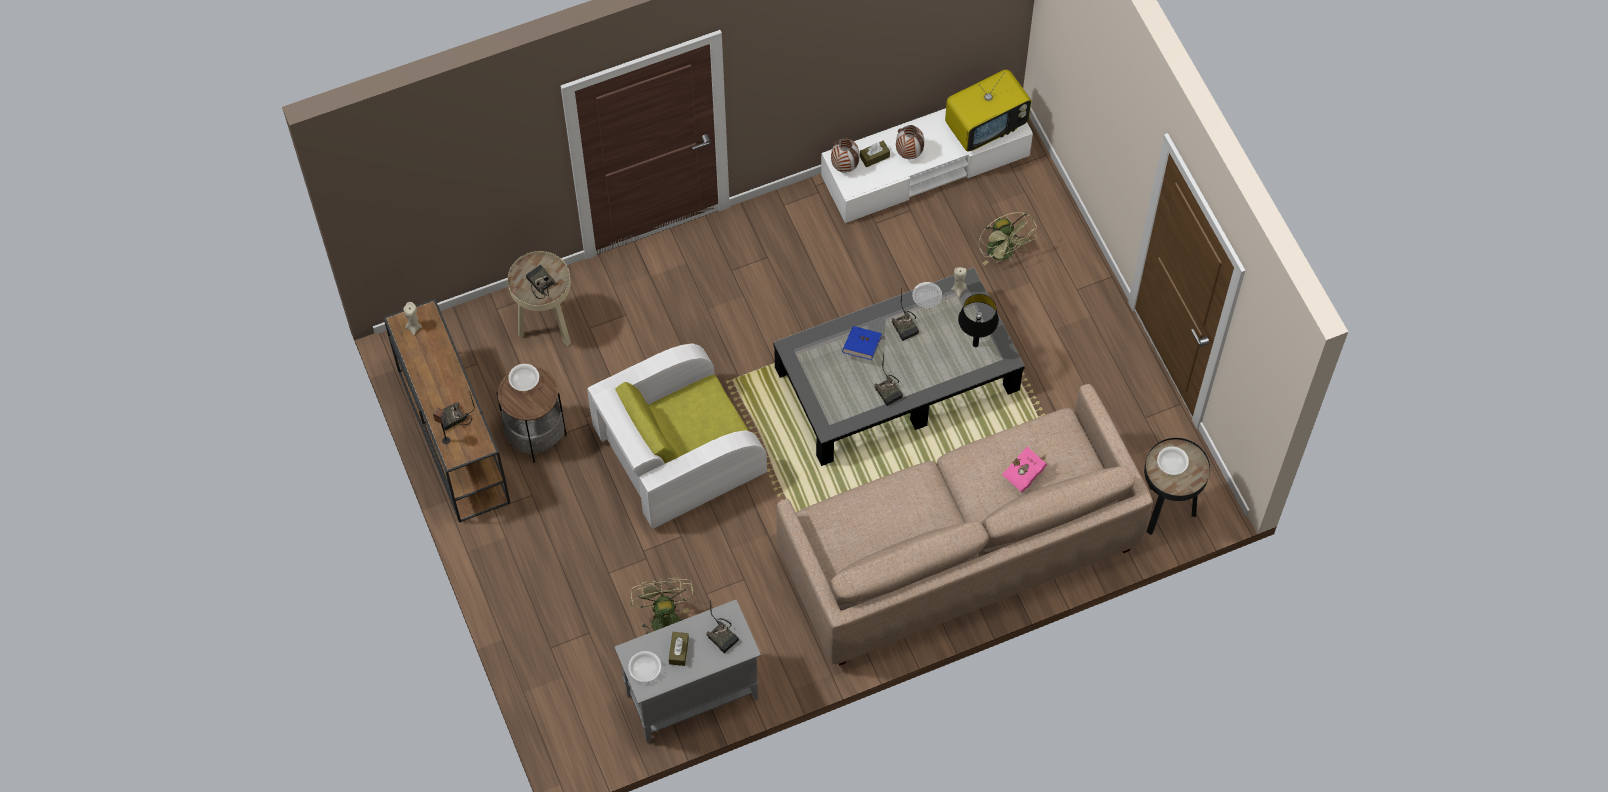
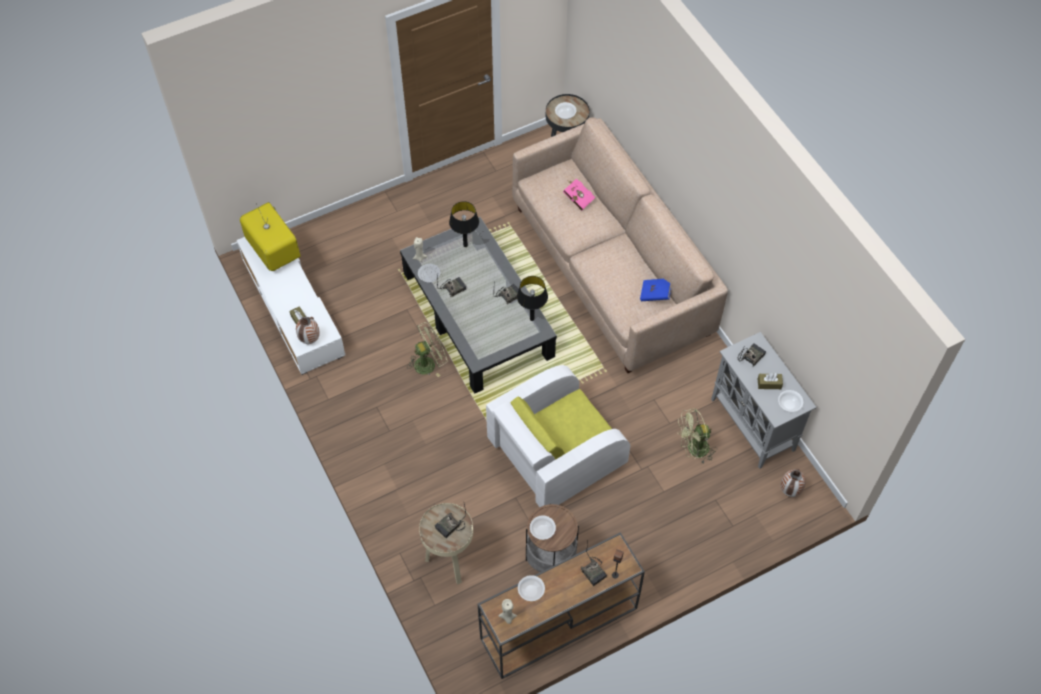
camera: 95 degrees left, 5 degrees down
(440, 352) = (531, 591): none -> bowl
(678, 453) = (555, 453): white armchair -> white armchair turned 90 degrees clockwise
(849, 415) = (532, 318): none -> black table lamp
(861, 347) = (473, 315): blue book -> blue book (655, 294)
(908, 154) = (298, 298): vase -> vase (790, 491)
(1004, 253) = (368, 254): green fan -> green fan (428, 363)

